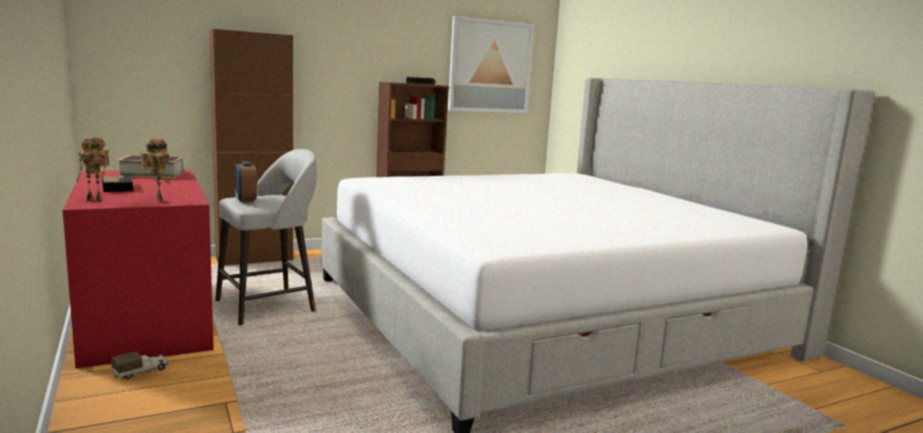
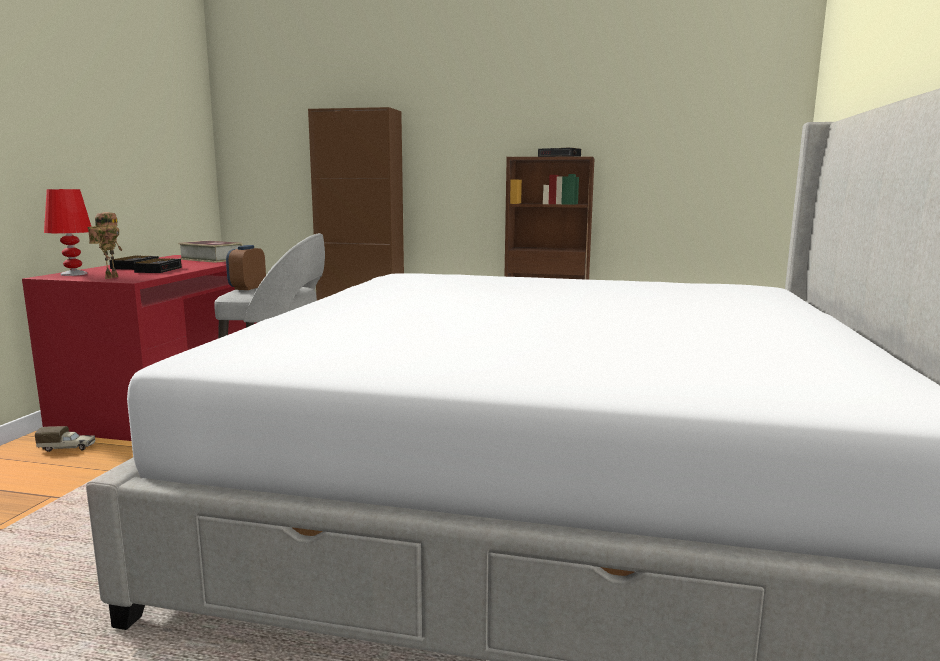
camera: 40 degrees right, 0 degrees up
(96, 200) = (74, 274): toy robot -> red table lamp
(161, 189) = (159, 270): none -> alarm clock
(490, 66) = (687, 127): picture -> none

